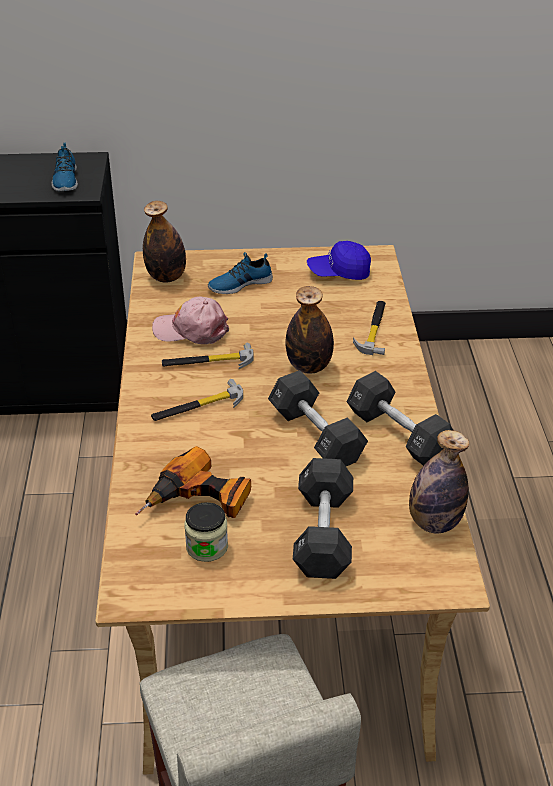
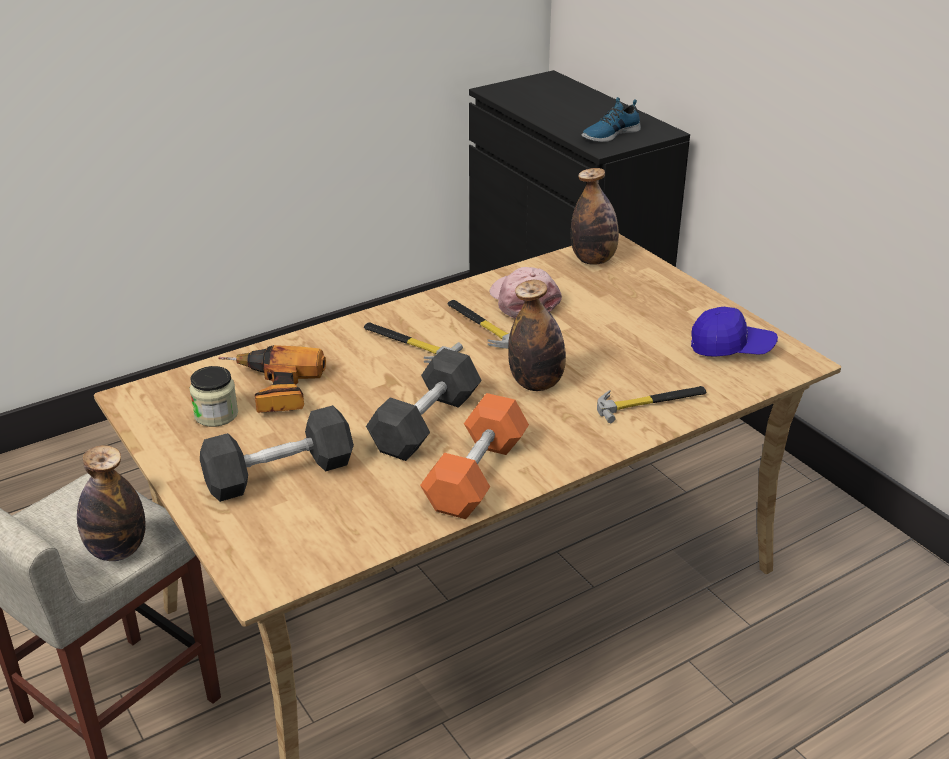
camera: 60 degrees right, 5 degrees down
(239, 284) = (632, 299): shoe -> none
(339, 273) = (731, 348): blue cap -> blue cap turned 135 degrees clockwise
(398, 434) = (476, 475): black dumbbell -> orange dumbbell
(434, 523) = (348, 542): bottle -> bottle (117, 550)

